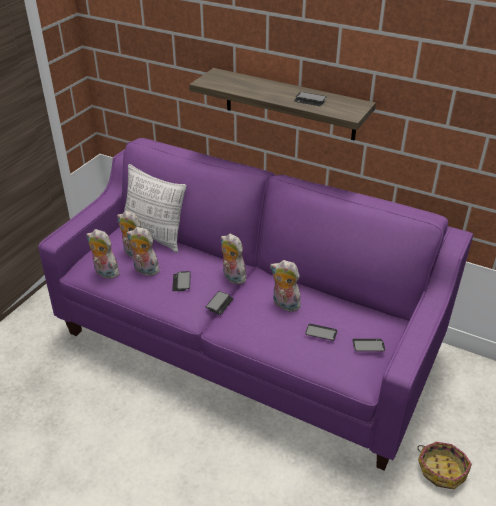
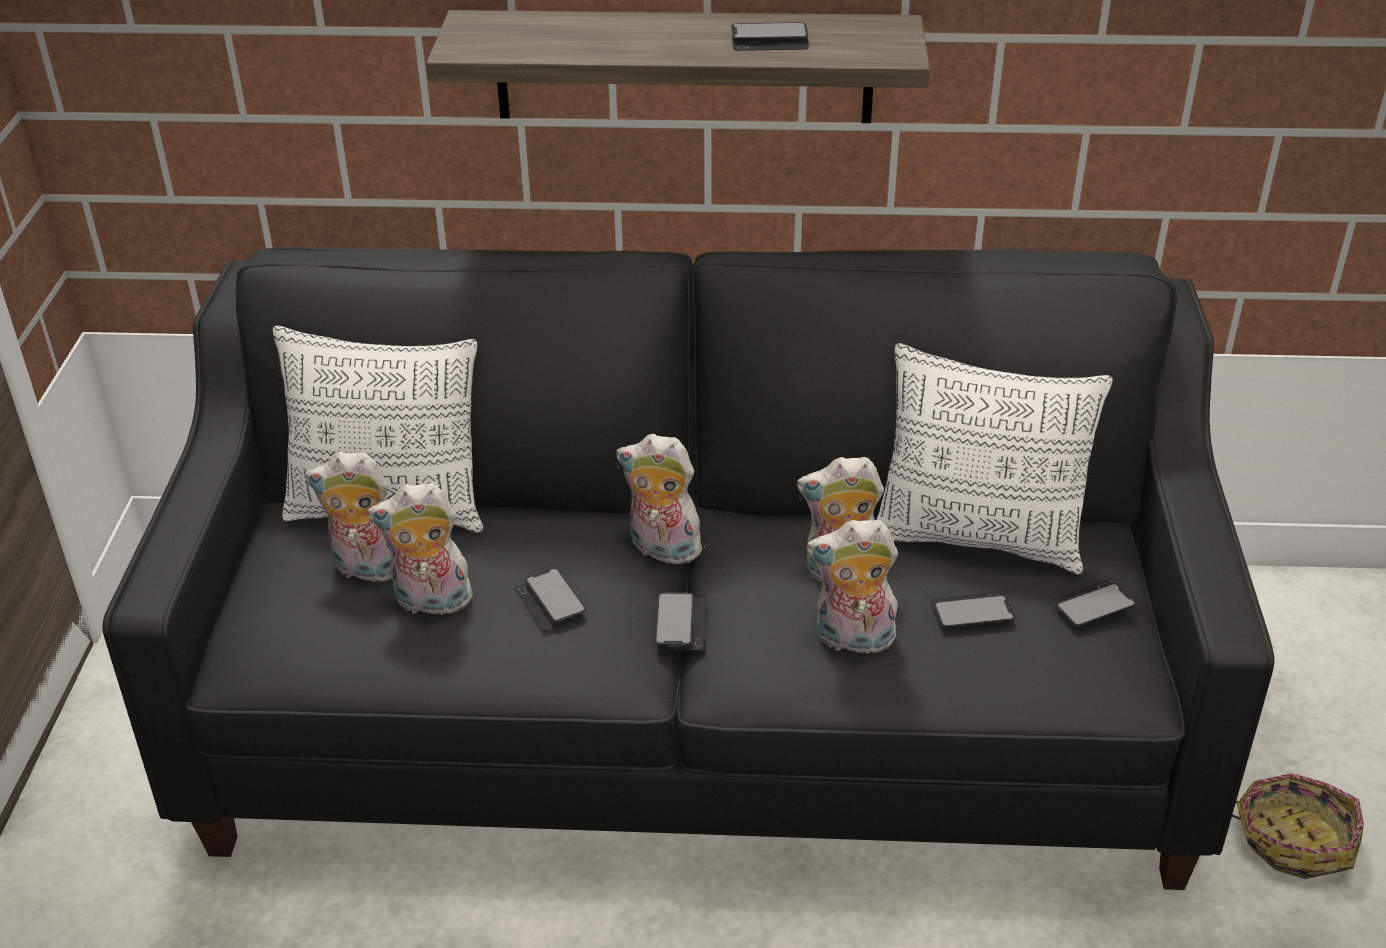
camera: 25 degrees left, 0 degrees up
(105, 273) = (323, 644): plush toy -> plush toy (852, 640)
(247, 341) = (694, 710): purple sofa -> black sofa
(344, 308) = (978, 539): none -> pillow

